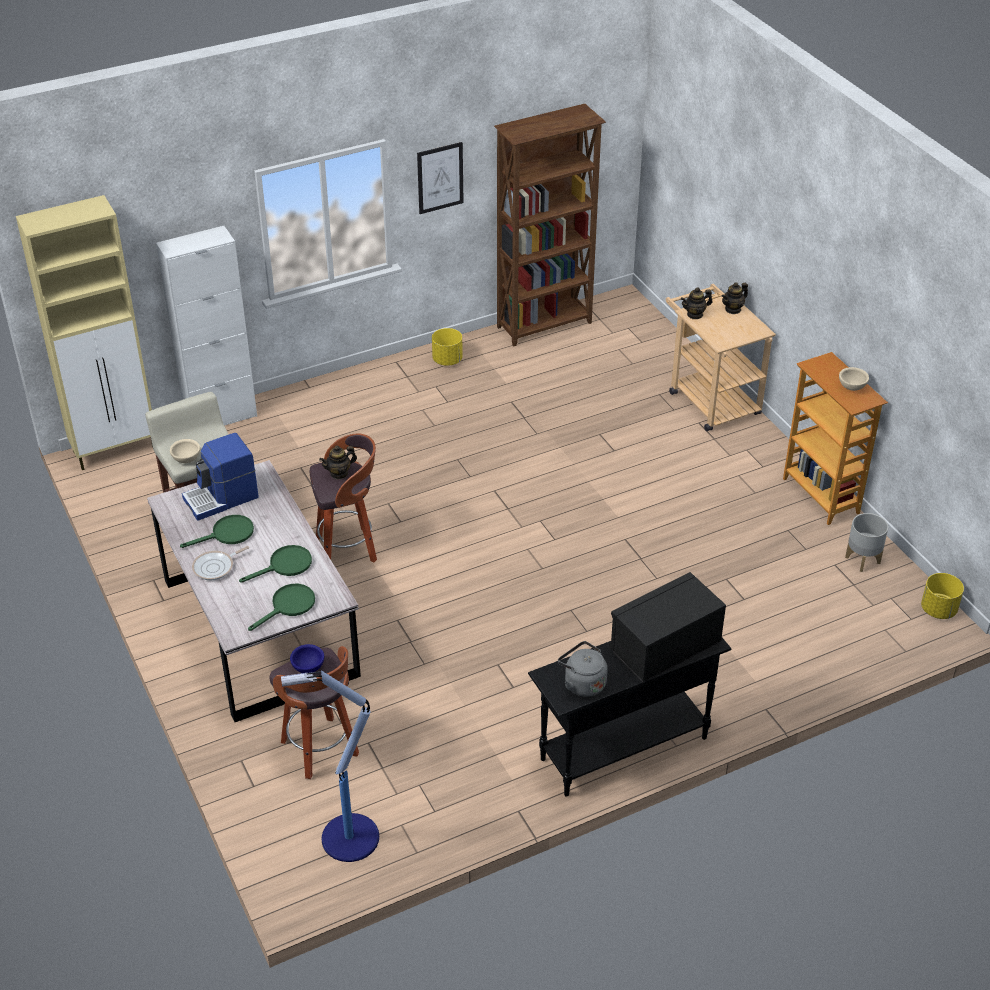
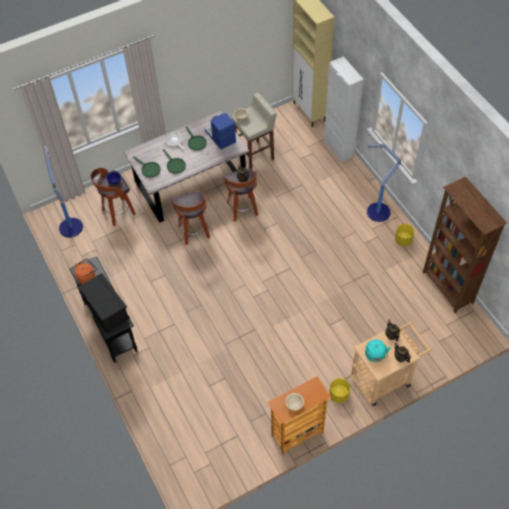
camera: 90 degrees right, 15 degrees up
(383, 383) = (377, 212): none -> floor lamp
(395, 620) = (194, 232): none -> stool
(440, 178) = (441, 169): picture -> none
(582, 683) = (87, 276): grey kettle -> orange kettle
(733, 332) = (375, 356): none -> turquoise kettle
(863, 559) = (242, 452): grey planter -> none
(938, 610) = (201, 488): yellow planter -> yellow planter (339, 395)

